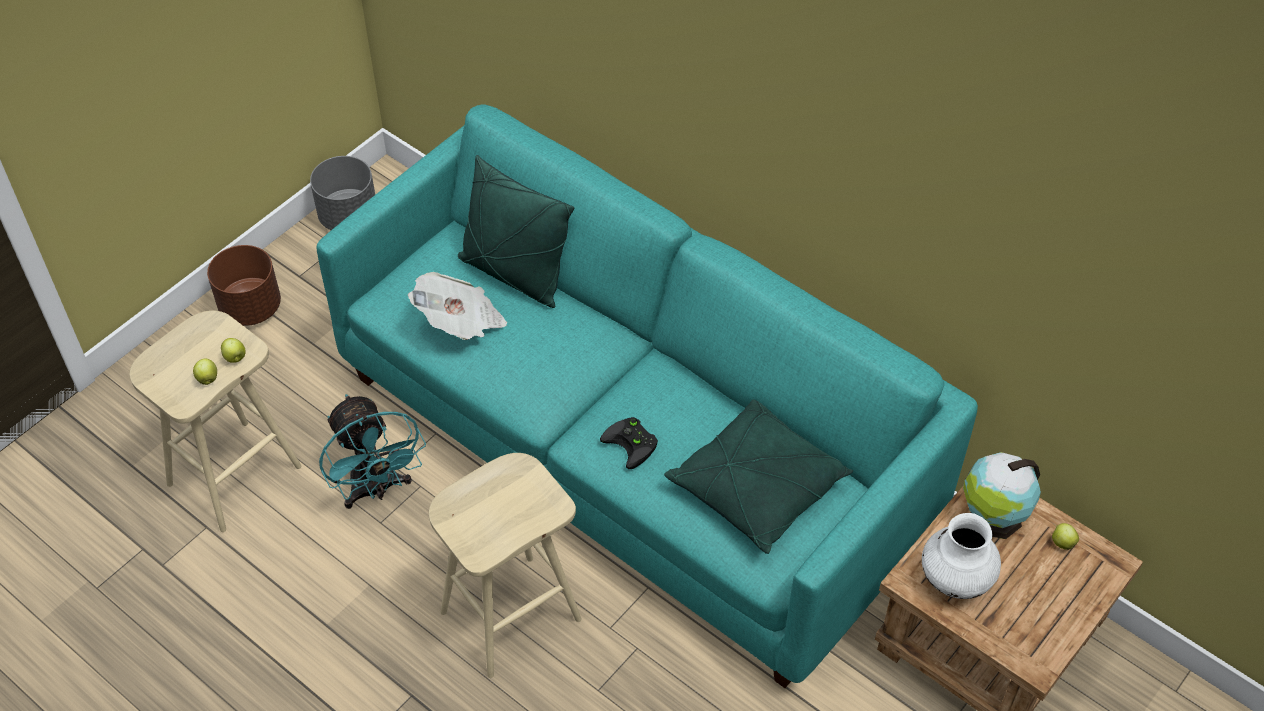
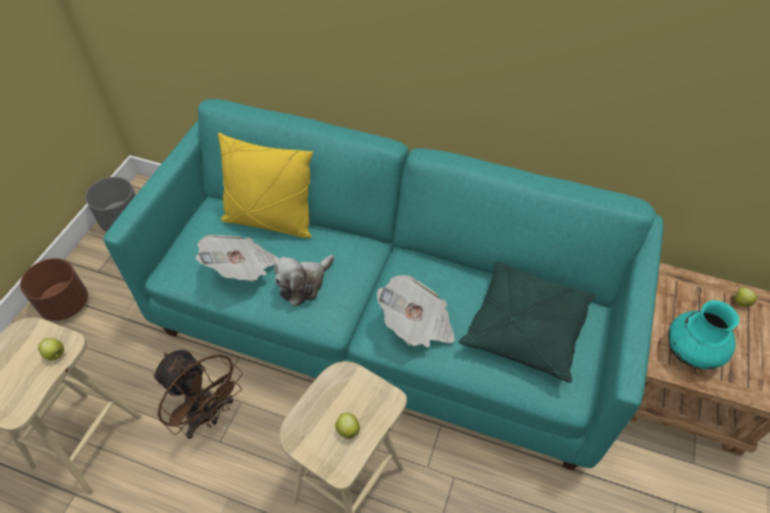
camera: 20 degrees left, 0 degrees up
(207, 378) = (33, 381): apple -> apple (347, 430)
(376, 489) = (208, 415): turquoise fan -> brown fan
(514, 274) = (270, 221): green pillow -> yellow pillow
(523, 360) = (304, 284): none -> plush toy
(633, 444) = (417, 324): black game controller -> newspaper
(955, 579) = (690, 353): white vase -> turquoise vase
(993, 518) = (686, 299): globe -> none

